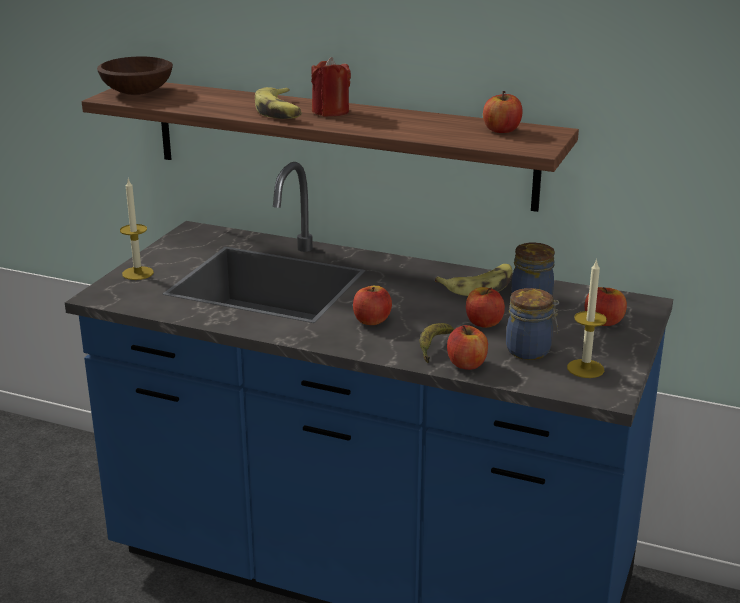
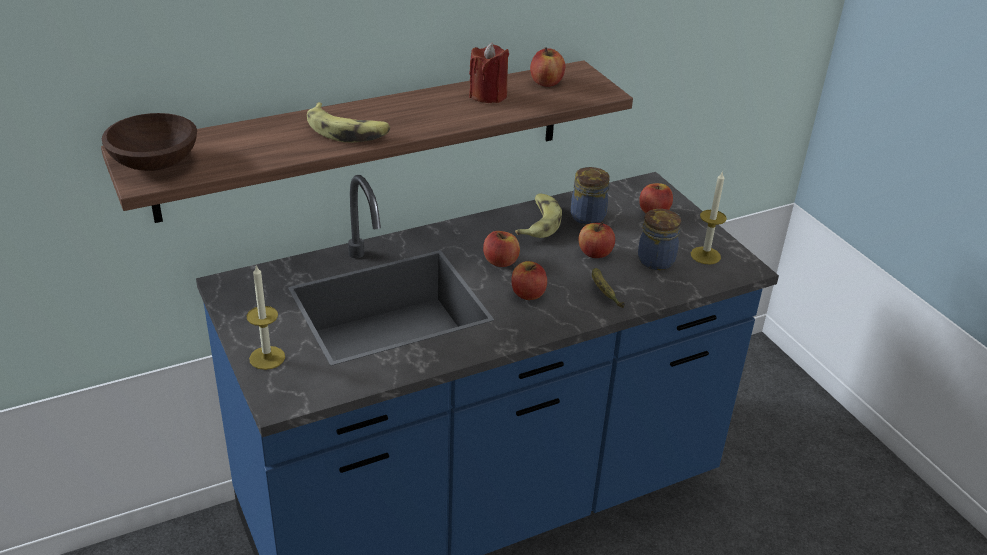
camera: 50 degrees left, 10 degrees up
(330, 112) = (387, 114): red candle -> red candle (488, 95)
(466, 364) = (644, 293): apple -> apple (500, 261)

